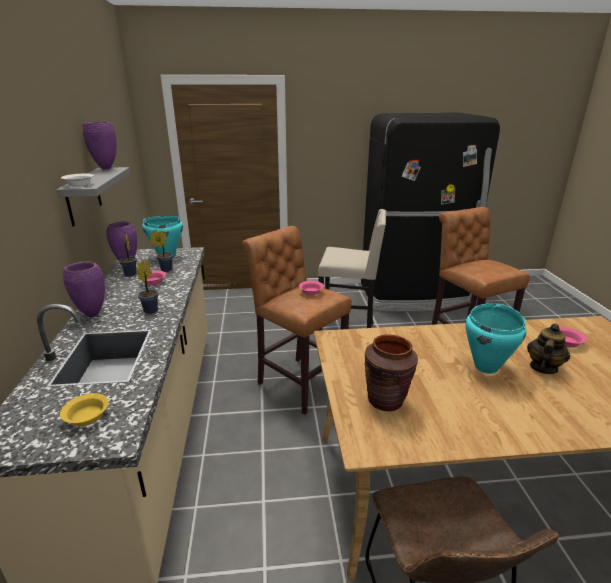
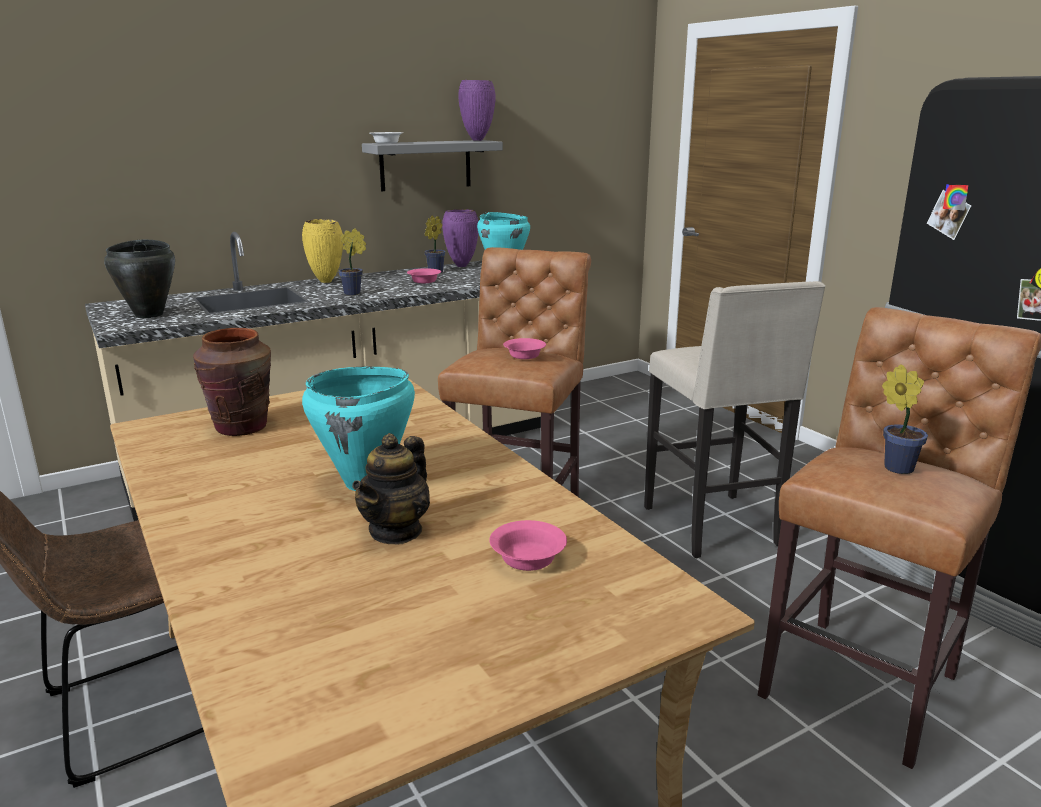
camera: 65 degrees right, 5 degrees down
(87, 416) = (150, 315): yellow bowl -> black cooking pot
(93, 315) = (327, 282): purple vase -> yellow vase
(165, 270) = (464, 278): potted plant -> potted plant (895, 467)
(543, 367) = (396, 531): teapot -> teapot turned 105 degrees clockwise

